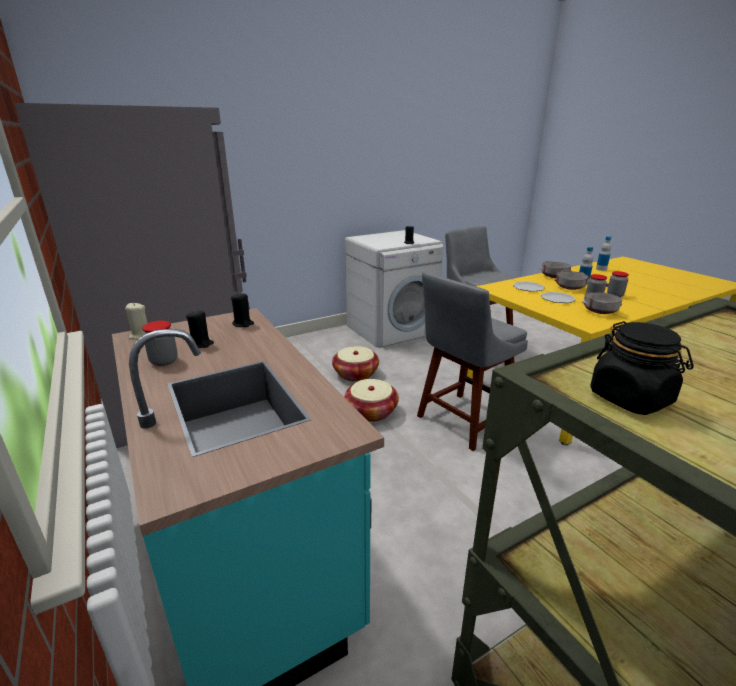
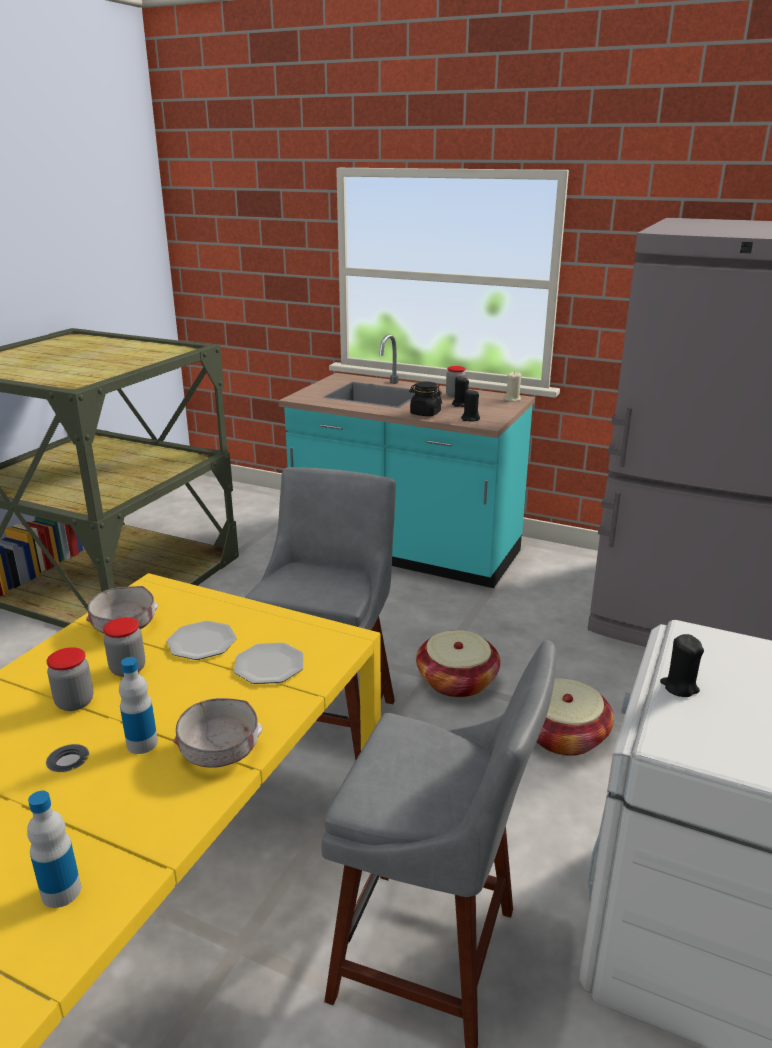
camera: 145 degrees right, 0 degrees up
(569, 288) = (177, 700): grey bowl -> none
(631, 398) = (163, 349): black jar -> black jar (425, 413)

